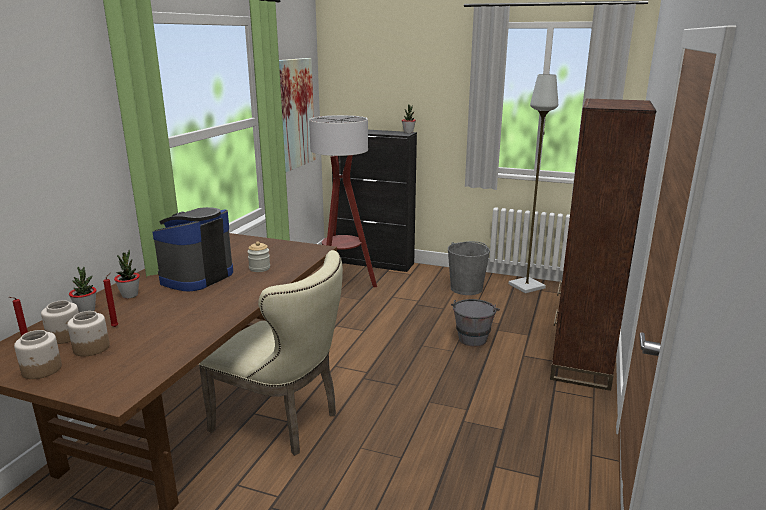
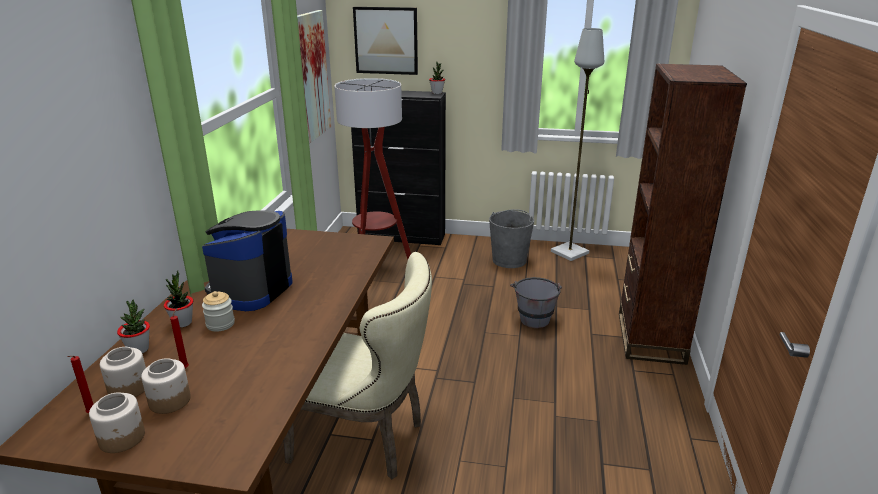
camera: 10 degrees left, 5 degrees up
(259, 268) = (320, 272): jar -> jar (220, 324)
(366, 86) = (386, 40): none -> picture

